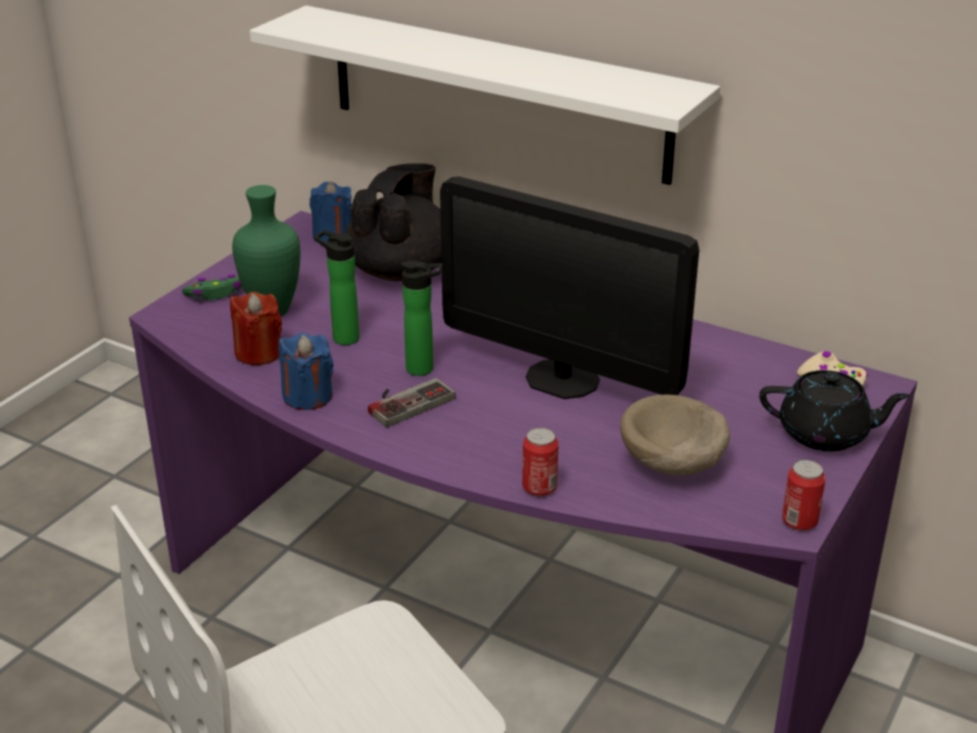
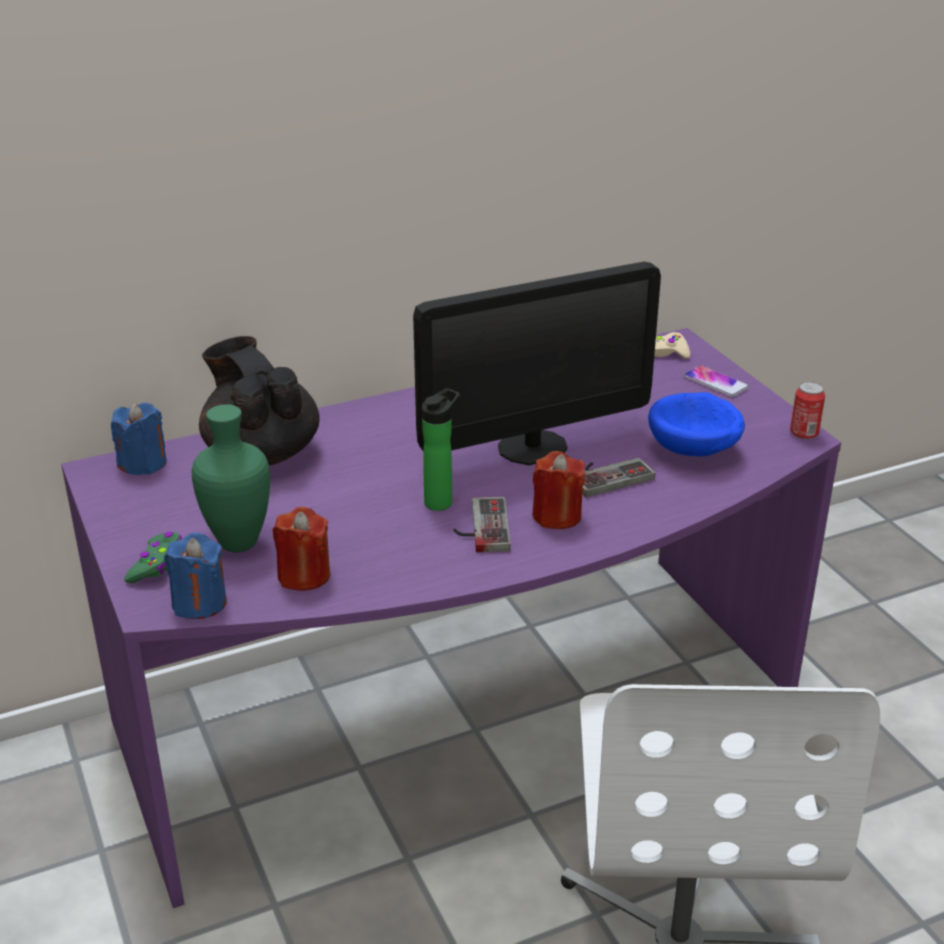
camera: 55 degrees left, 0 degrees up
(308, 396) = (413, 574): blue candle -> blue candle (199, 603)
(342, 337) = (336, 522): bottle -> none
(466, 430) = (557, 516): none -> red candle
(497, 93) = (292, 236): white shelf -> none
(539, 488) = (668, 514): can -> none
(564, 433) = (607, 475): none -> game controller
(671, 466) = (695, 451): beige bowl -> blue bowl
(825, 434) = (715, 382): black teapot -> phone

